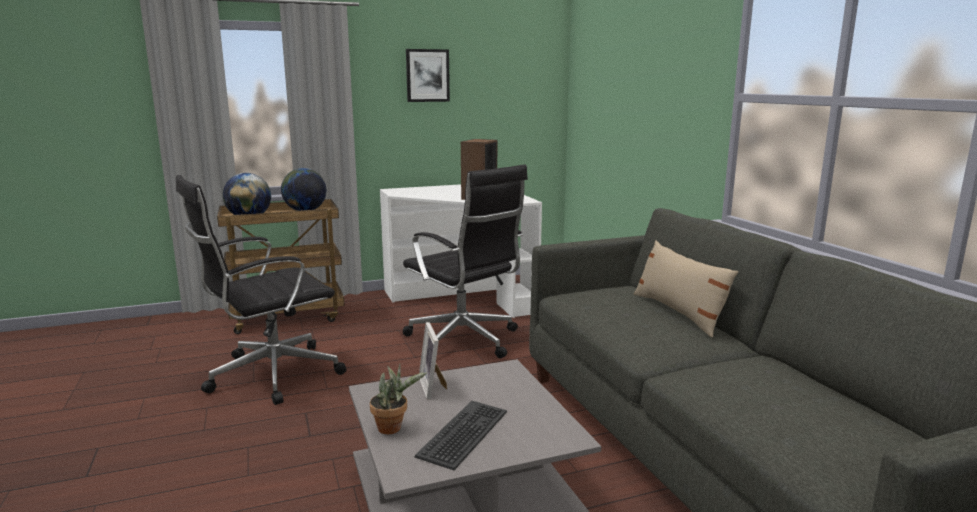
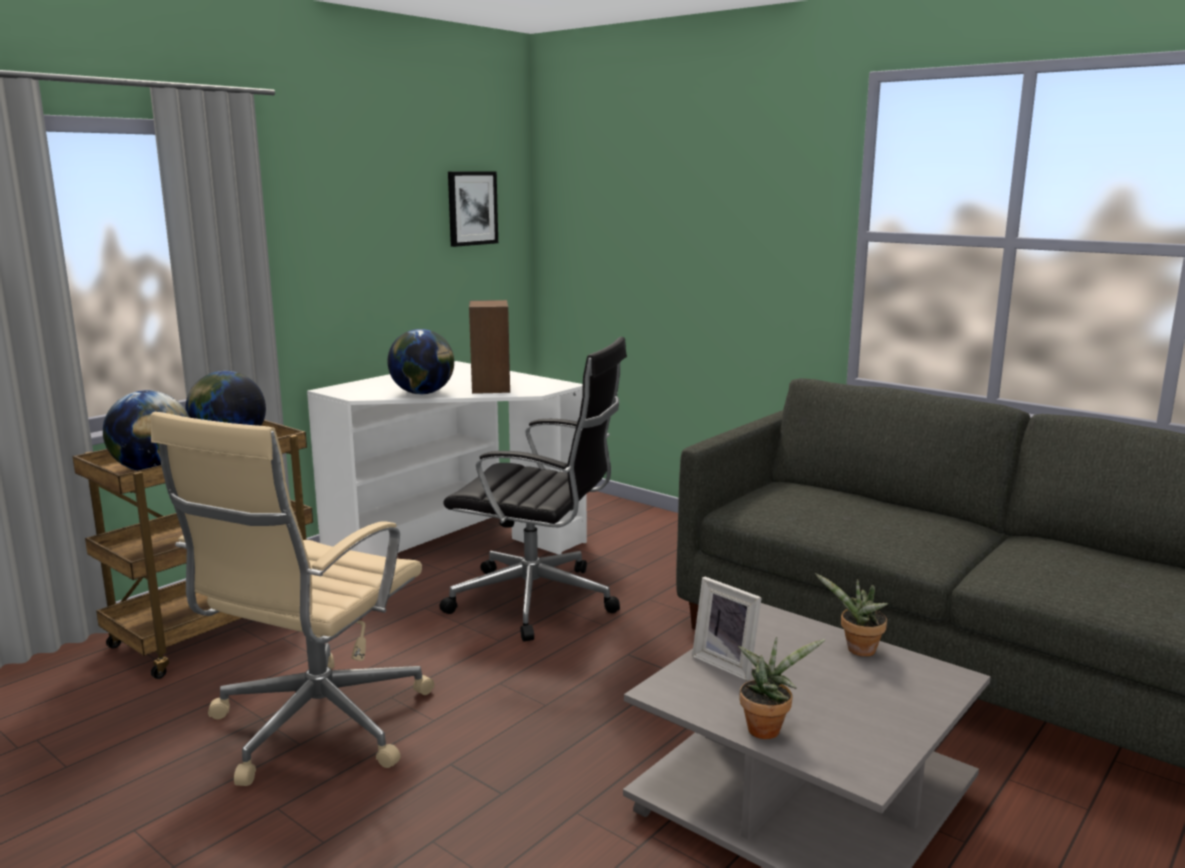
camera: 30 degrees left, 0 degrees up
(270, 375) = (315, 726): black office chair -> beige office chair
(427, 75) = (364, 205): picture -> picture (472, 208)
(434, 196) = (423, 393): none -> globe
(464, 434) = (852, 708): keyboard -> none
(530, 403) = (857, 651): none -> potted plant
(678, 313) = (888, 504): beige pillow -> none

